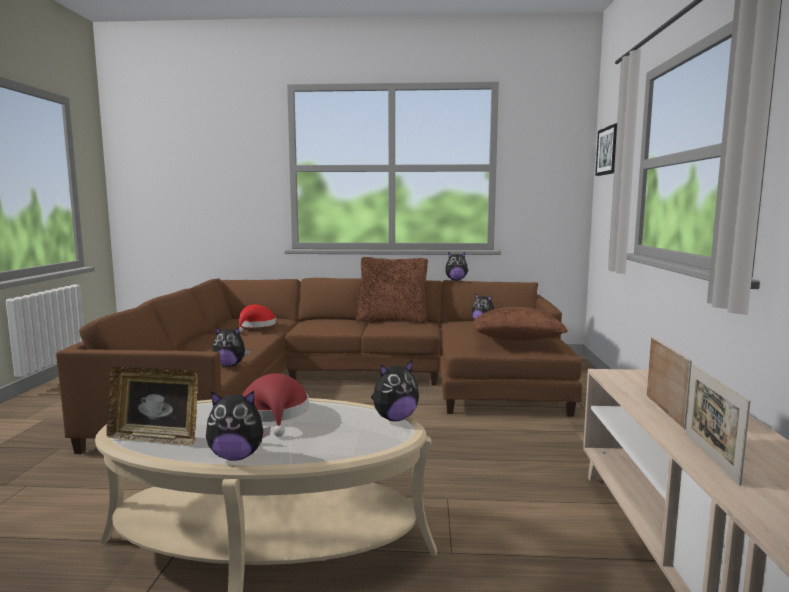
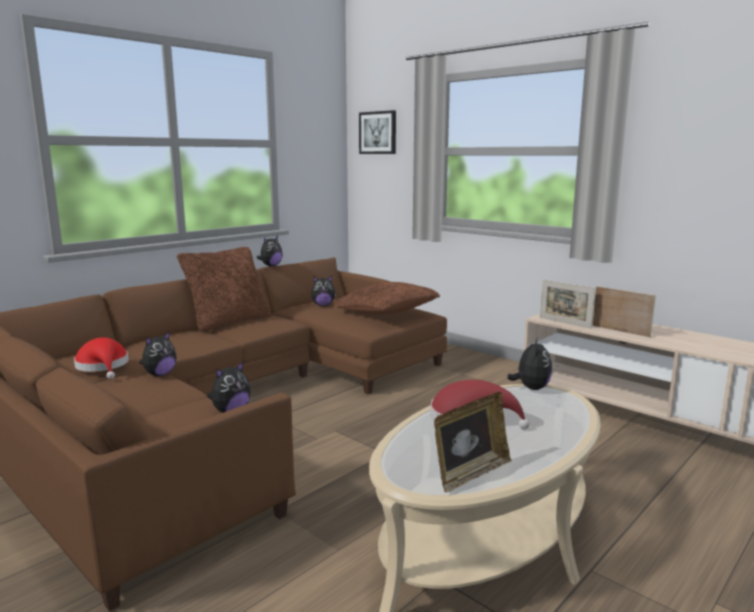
camera: 50 degrees left, 5 degrees up
(237, 456) = (550, 451): plush toy -> plush toy (159, 374)
(710, 458) = (691, 346): picture frame -> picture frame (565, 322)

